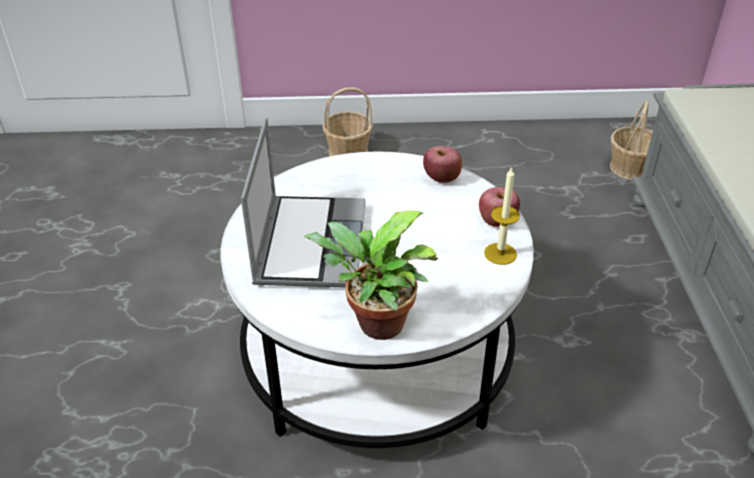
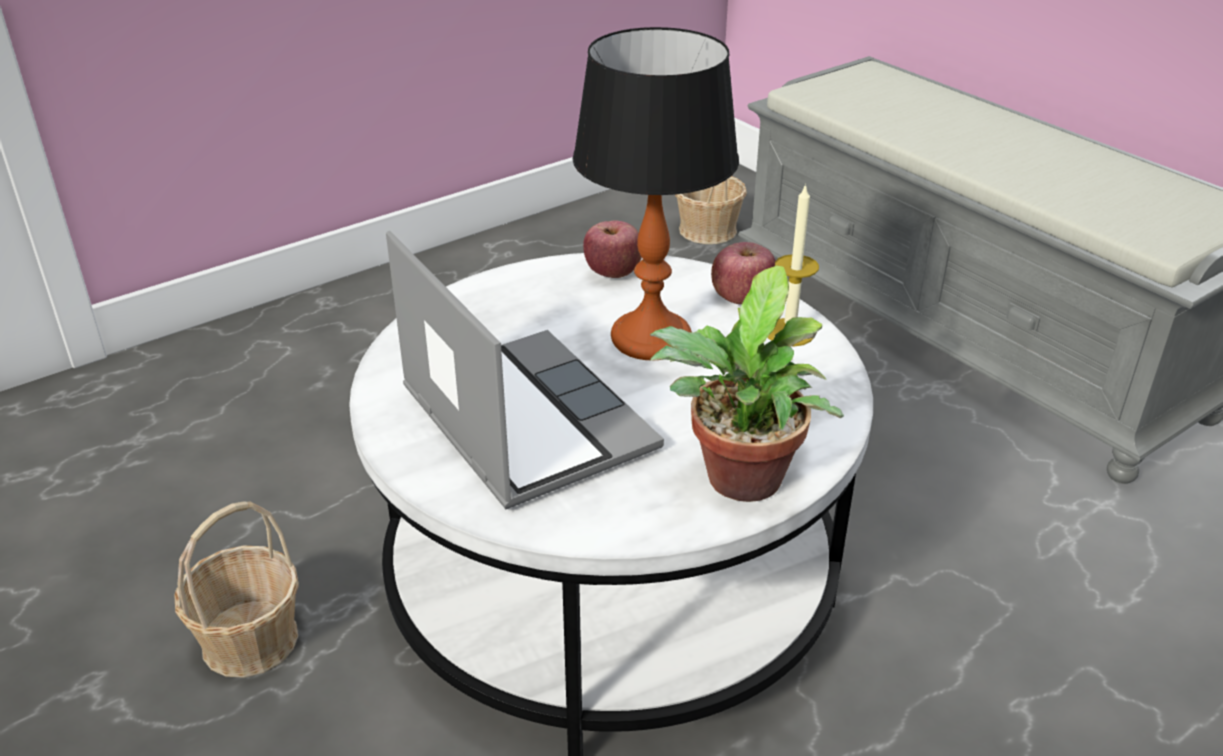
camera: 35 degrees left, 5 degrees down
(348, 152) = (314, 334): basket -> basket (249, 640)
(420, 225) = (652, 339): none -> table lamp

